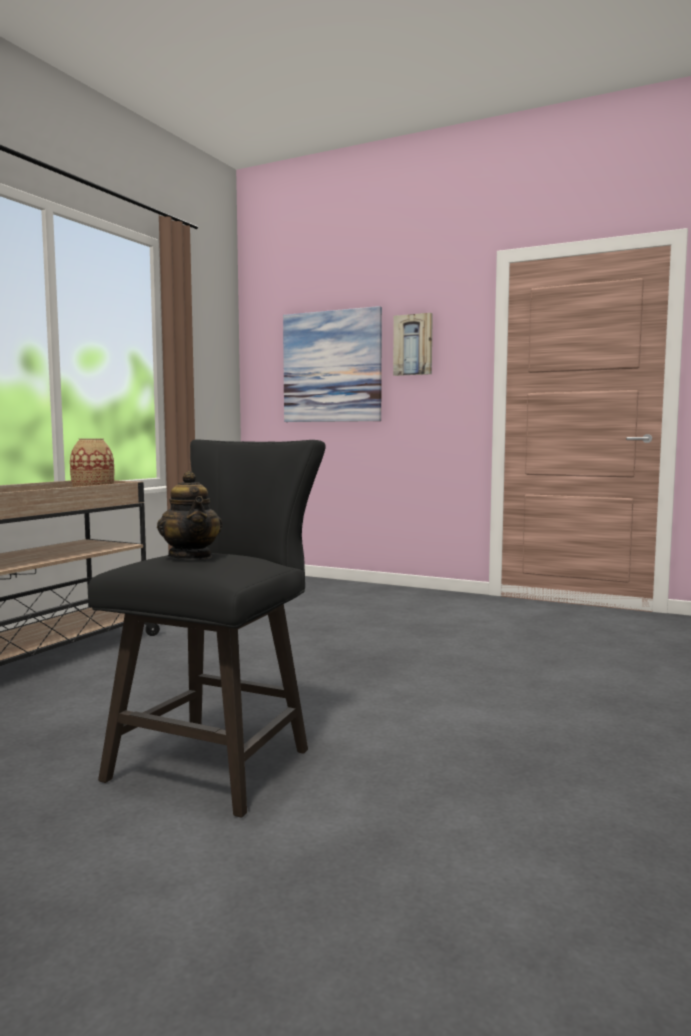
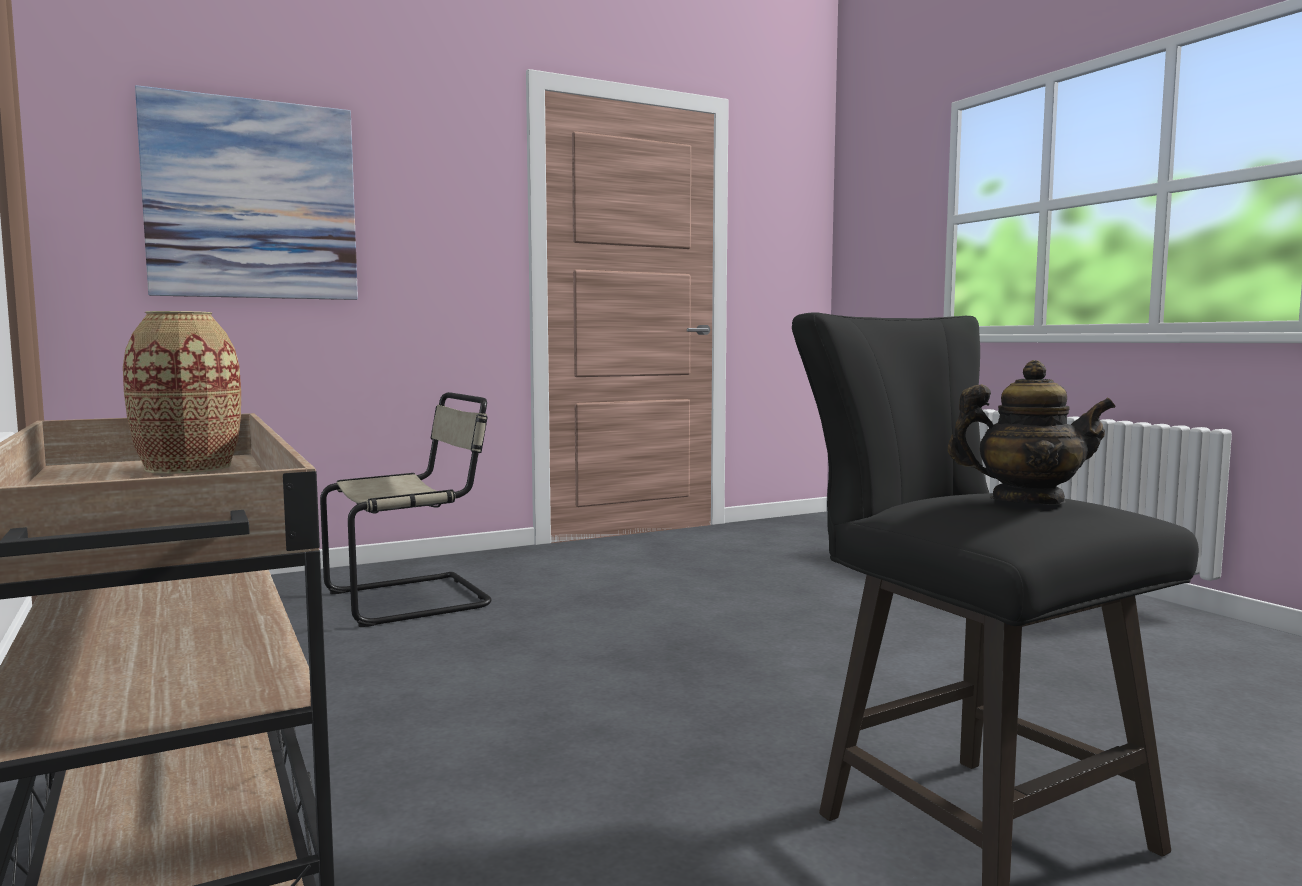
camera: 55 degrees left, 0 degrees up
(347, 603) = (414, 599): none -> beige chair
(413, 345) = (408, 183): picture -> none

